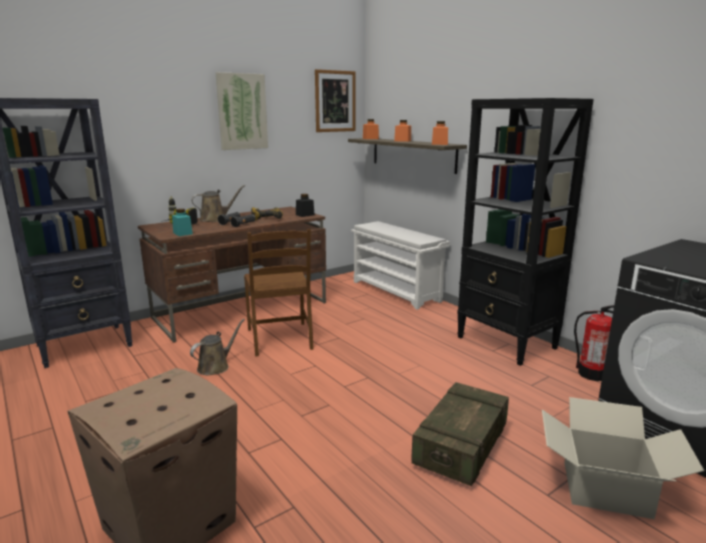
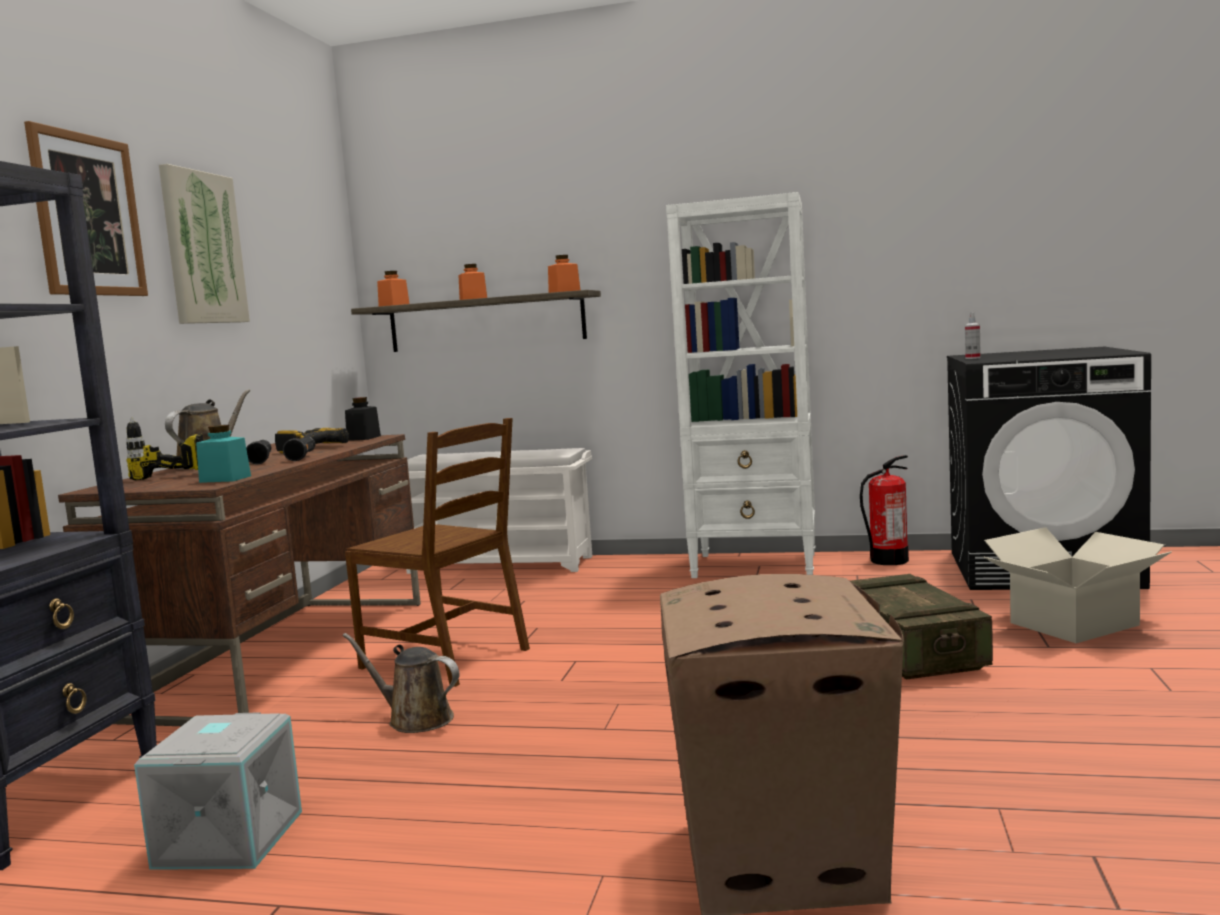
camera: 40 degrees left, 10 degrees down
(90, 390) = (227, 838): none -> grey storage box
(216, 366) = (415, 719): brown watering can -> brown watering can turned 60 degrees counterclockwise
(335, 101) = (320, 241): picture -> picture (88, 215)
(507, 343) = (756, 565): black bookcase -> white bookcase
(662, 251) = (972, 358): none -> spray bottle

